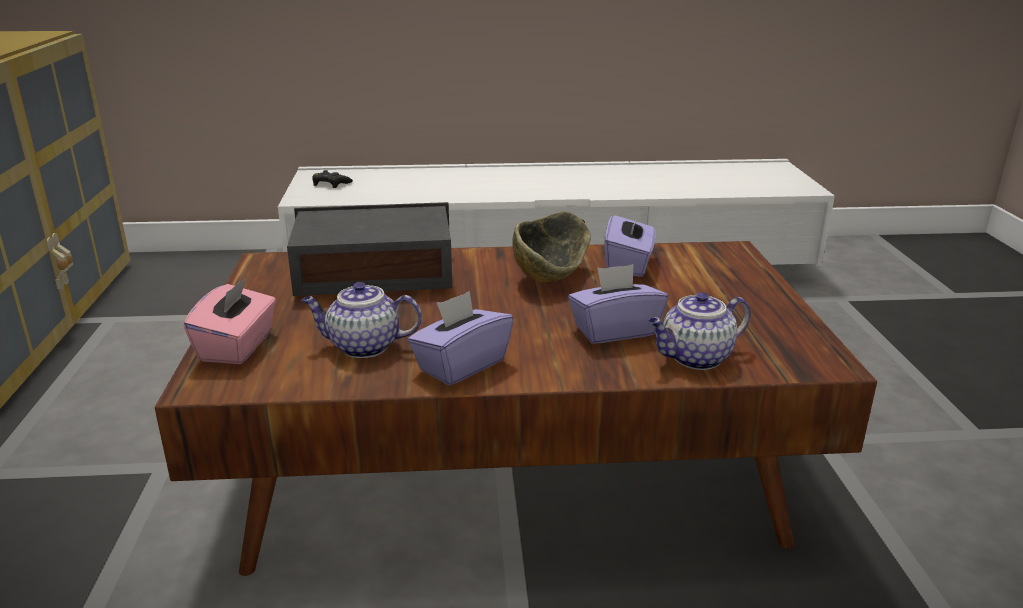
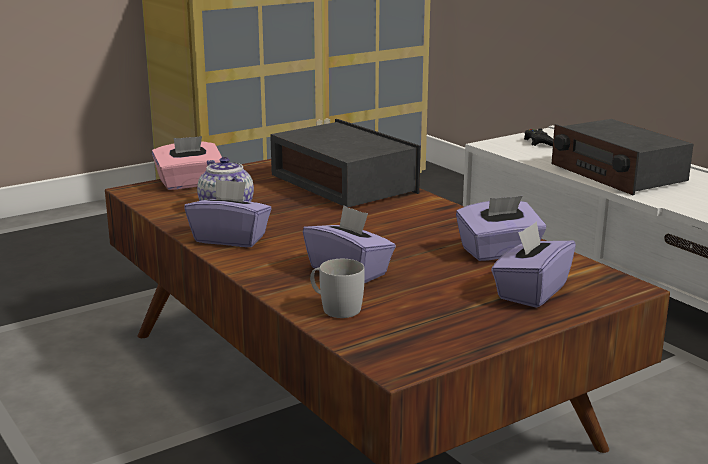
camera: 60 degrees right, 5 degrees down
(447, 187) = (617, 173): none -> radio
(550, 277) = (423, 232): bowl -> none
(695, 358) = (335, 308): teapot -> white mug
(719, 278) = (531, 292): none -> purple tissue box

